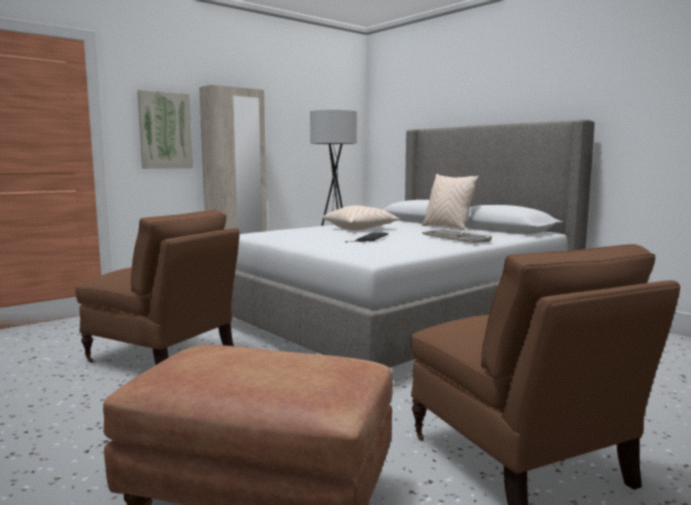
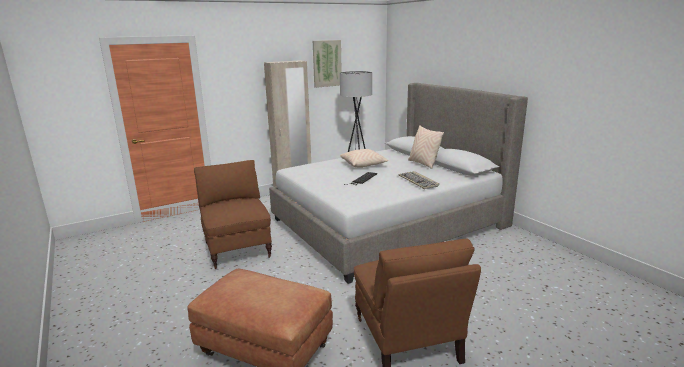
camera: 10 degrees right, 10 degrees up
(163, 357) = (237, 249): brown armchair -> brown armchair turned 150 degrees counterclockwise
(165, 130) = (242, 93): picture -> picture (326, 63)

